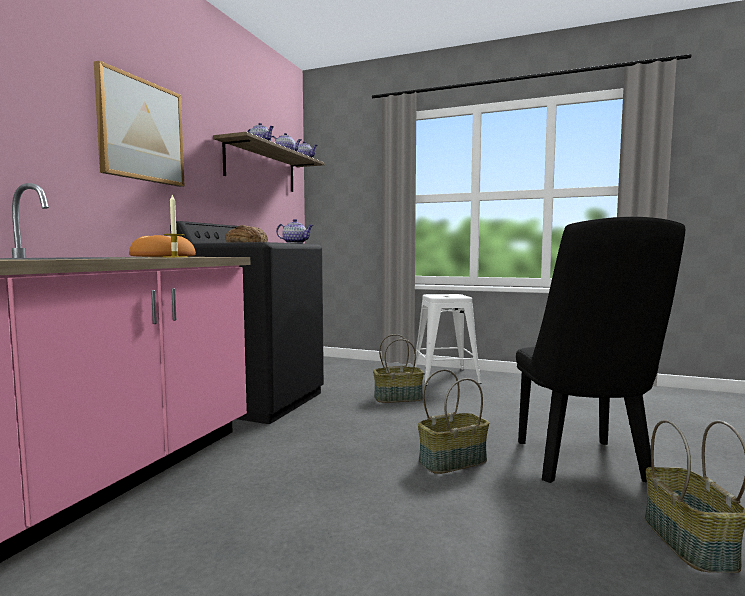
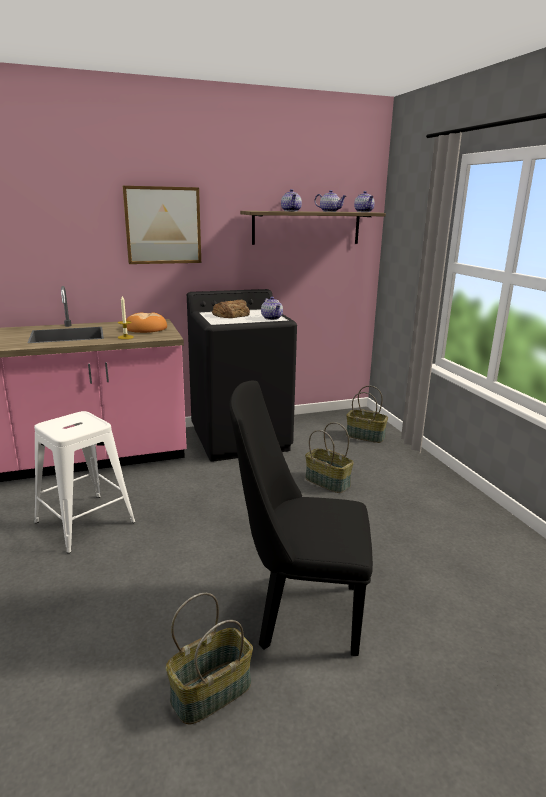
camera: 50 degrees right, 15 degrees up
(445, 377) = (421, 482): white stool -> white stool (85, 522)
(452, 461) = (235, 548): basket -> basket (366, 436)
(584, 466) = (299, 613): black chair -> black chair turned 45 degrees clockwise

